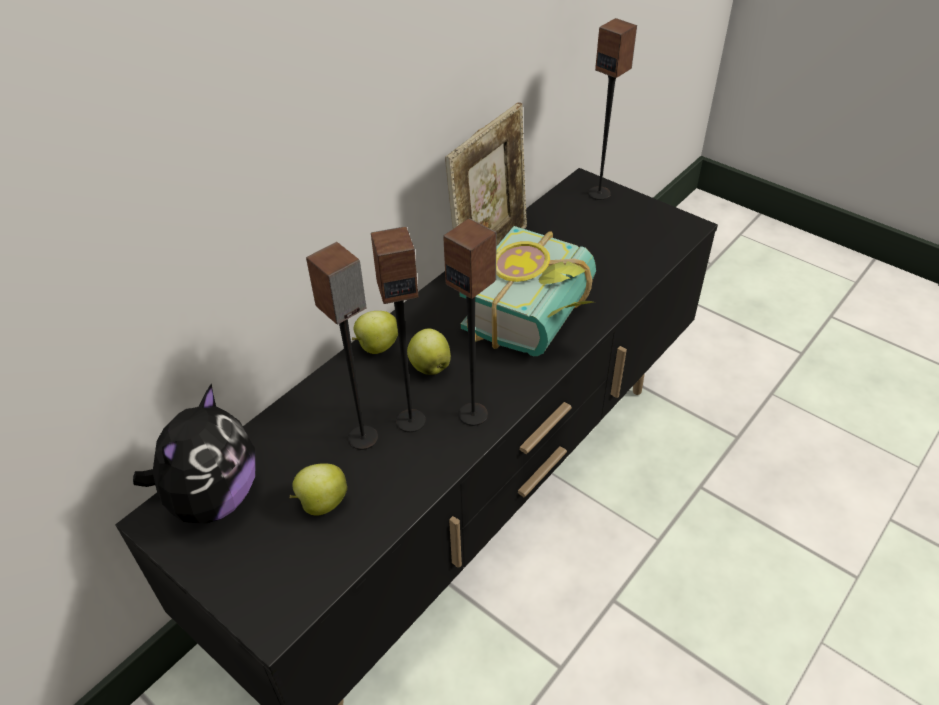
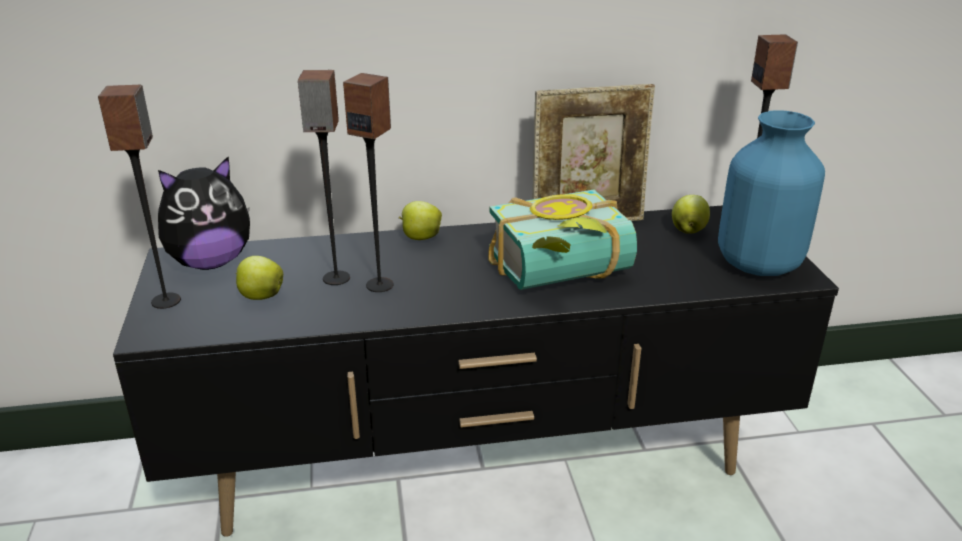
camera: 40 degrees right, 15 degrees down
(429, 366) = (439, 263): apple -> apple (688, 231)
(473, 414) = (427, 303): speaker -> speaker (166, 301)
(649, 229) = (757, 263): none -> blue vase

